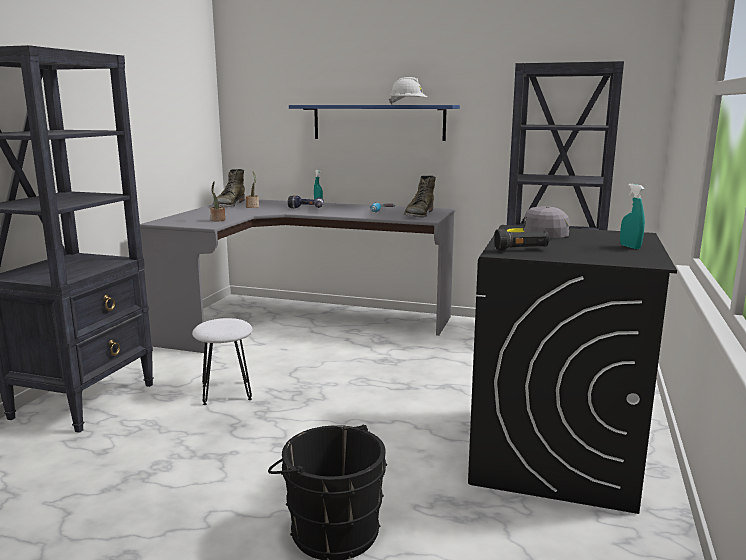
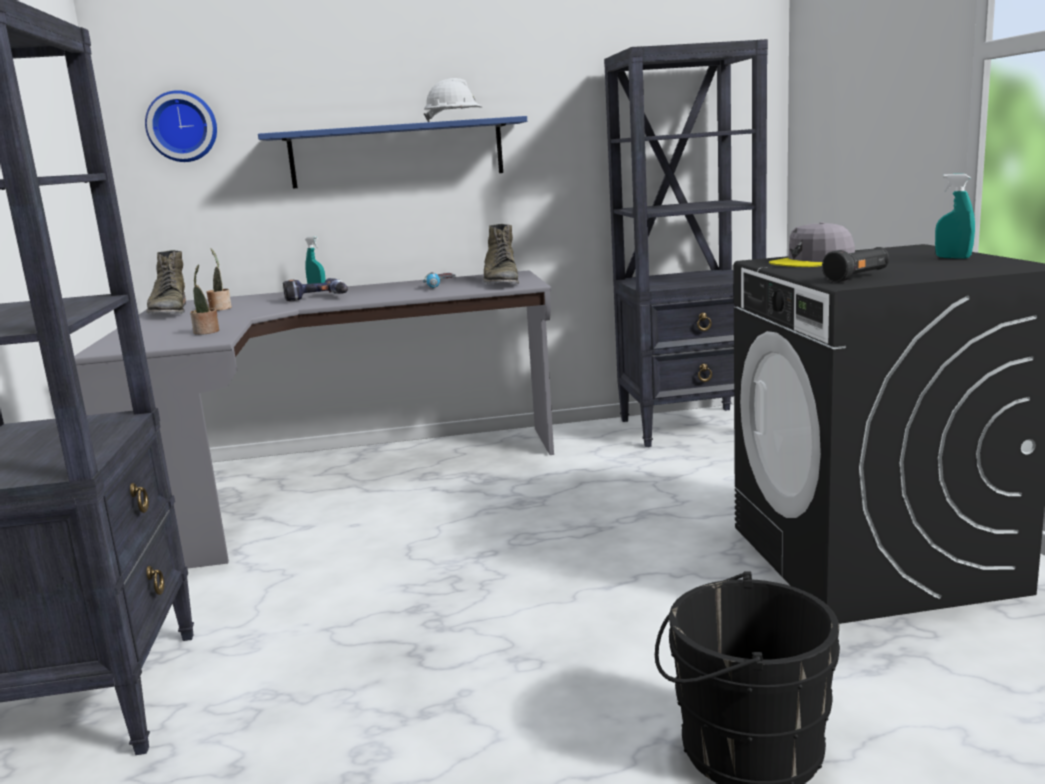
camera: 25 degrees left, 0 degrees up
(226, 392) = (339, 610): white stool -> none
(259, 96) = (182, 126): none -> wall clock

